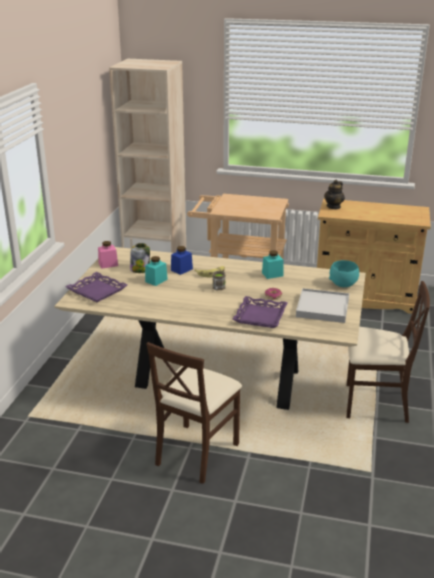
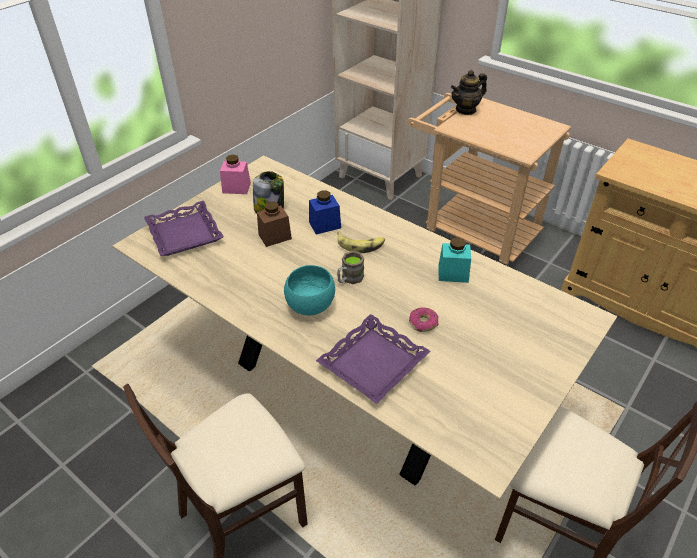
camera: 25 degrees right, 15 degrees up
(156, 280) = (275, 236): turquoise jar -> brown jar
(322, 308) = (489, 379): white tray -> none
(333, 206) = (635, 159): teapot -> teapot (466, 110)
(343, 284) = (560, 333): turquoise bowl -> turquoise bowl (310, 306)

